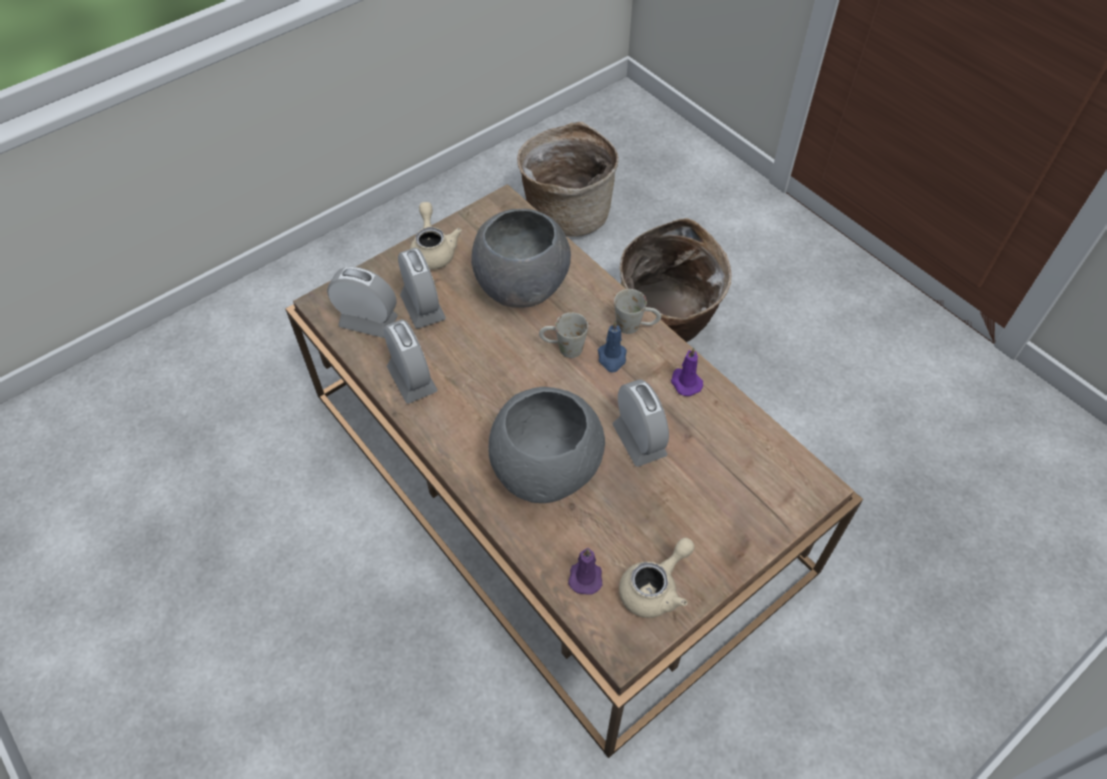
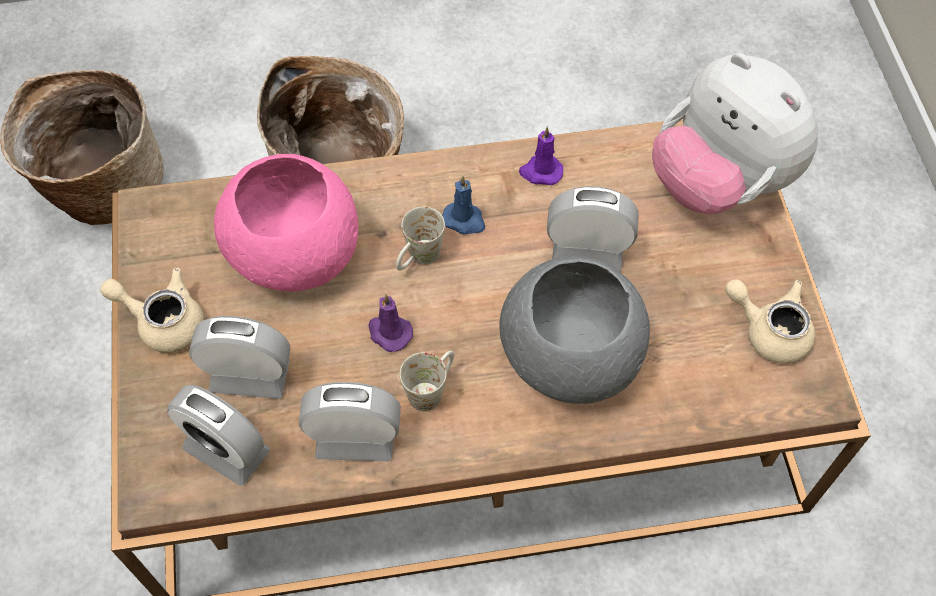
camera: 60 degrees left, 5 degrees up
(368, 322) = (227, 450): alarm clock -> alarm clock turned 105 degrees counterclockwise
(522, 283) = (293, 252): grey bowl -> pink bowl
(585, 576) = (723, 386): purple candle -> purple candle (389, 332)
(635, 326) = (436, 175): white mug -> white mug (432, 388)
(655, 588) = (769, 330): beige teapot -> beige teapot turned 45 degrees counterclockwise
(766, 498) = (719, 182): none -> plush toy

